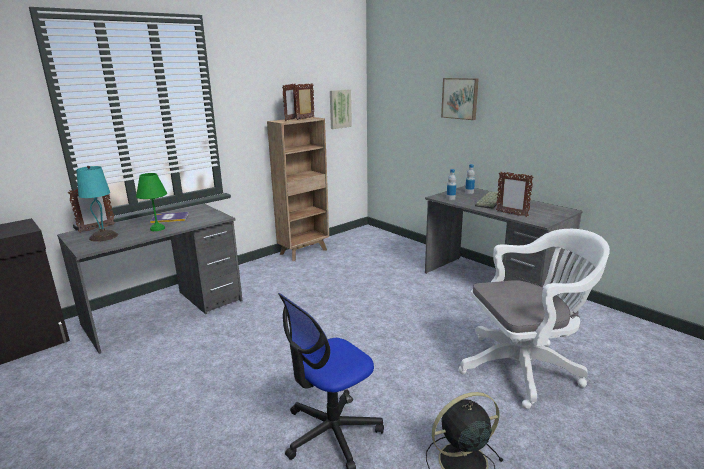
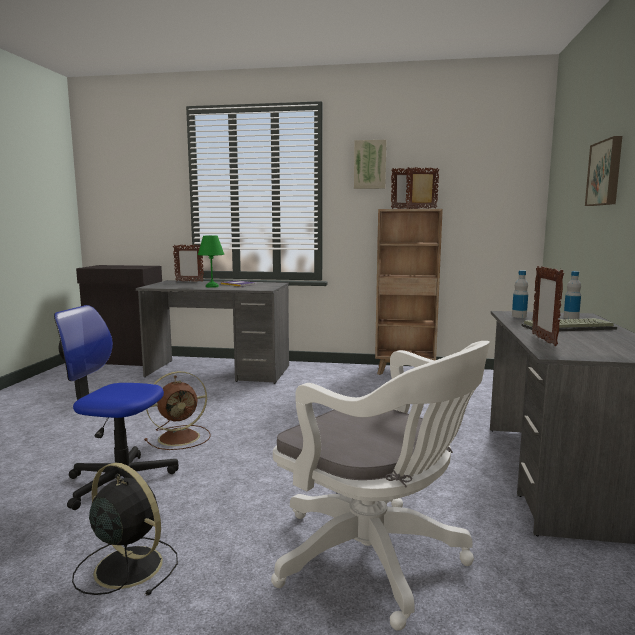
camera: 50 degrees right, 10 degrees down
(104, 236) = (178, 284): turquoise table lamp -> none
(284, 378) = (181, 437): none -> brown fan
(339, 109) = (495, 205): picture -> picture (370, 164)

